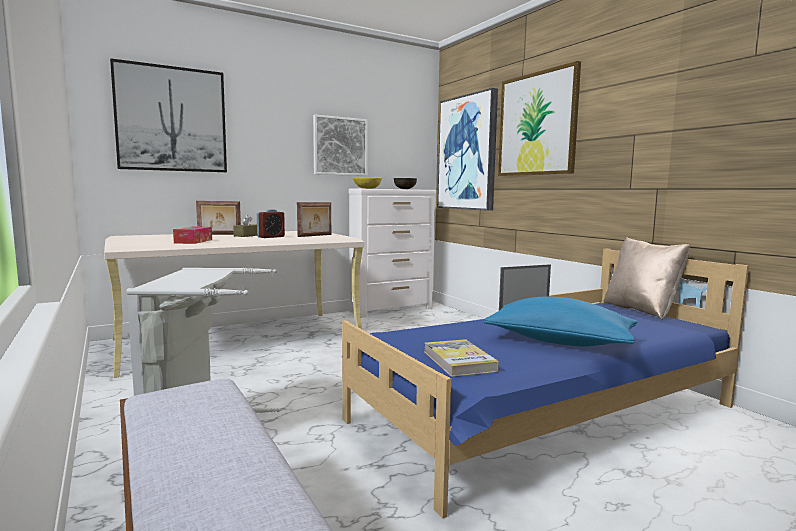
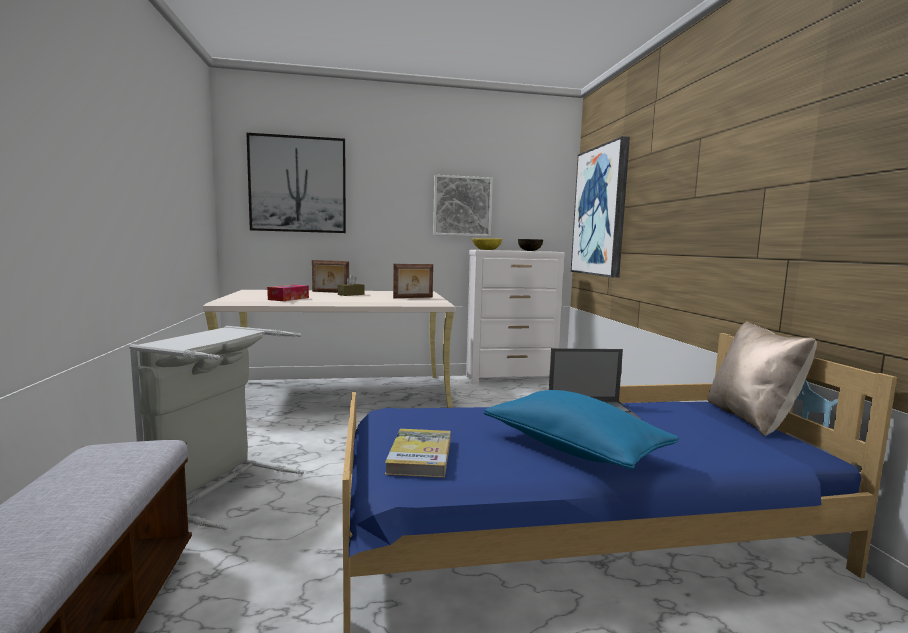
camera: 20 degrees right, 0 degrees up
(271, 237) = (368, 297): alarm clock -> none
(537, 124) = (663, 177): picture -> none

